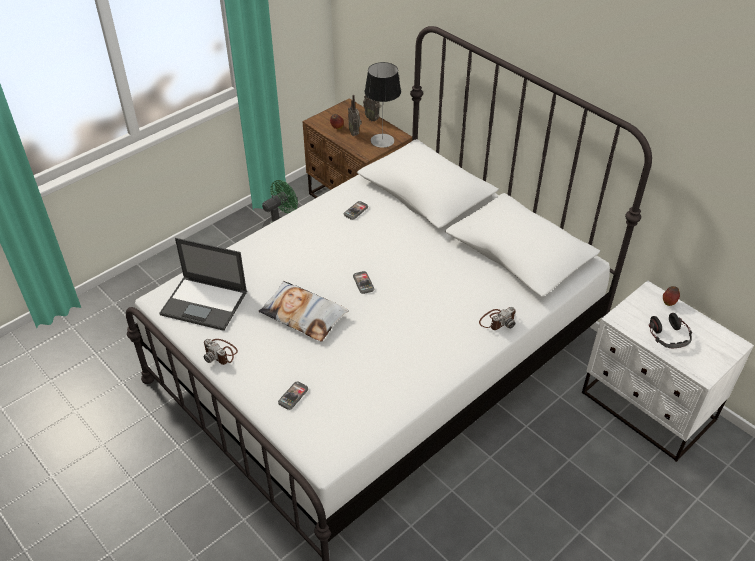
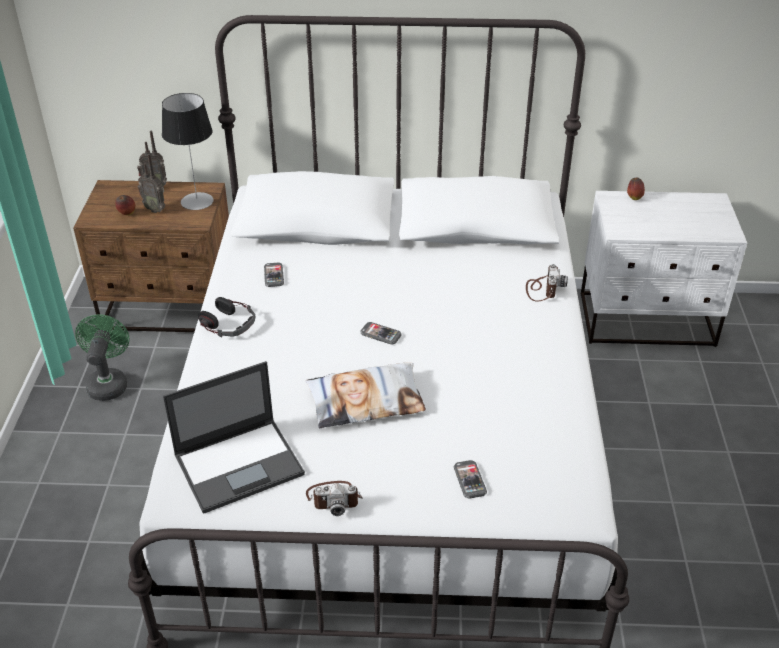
camera: 45 degrees left, 5 degrees down
(669, 335) = (668, 221): headphones -> headphones (228, 324)

